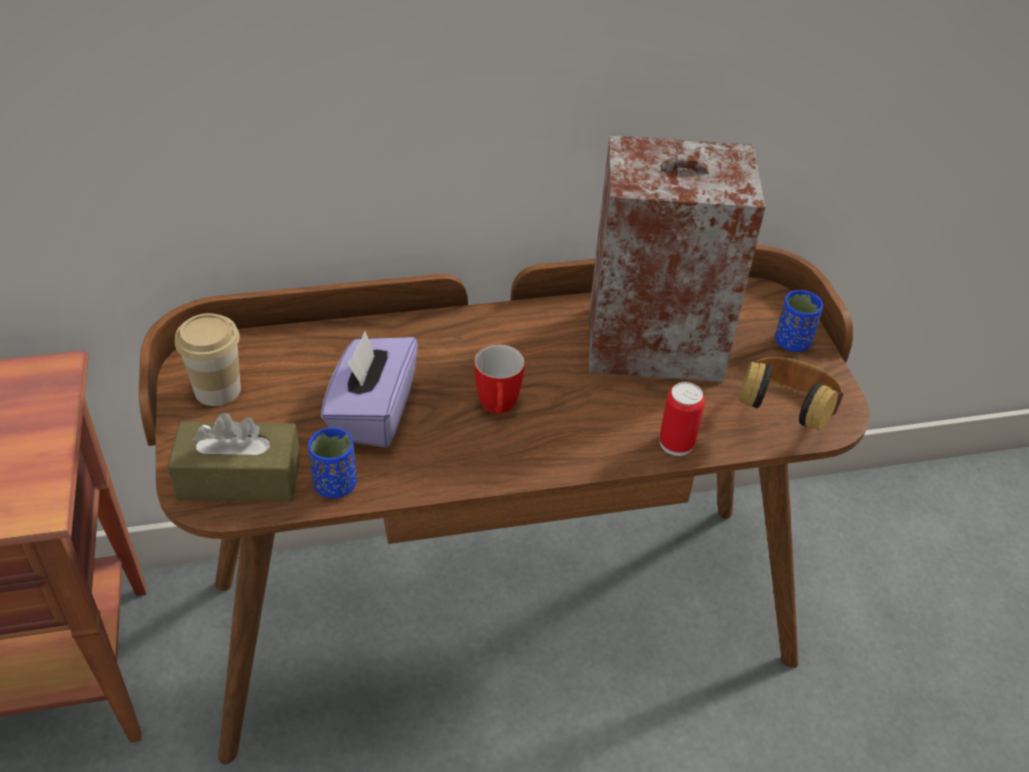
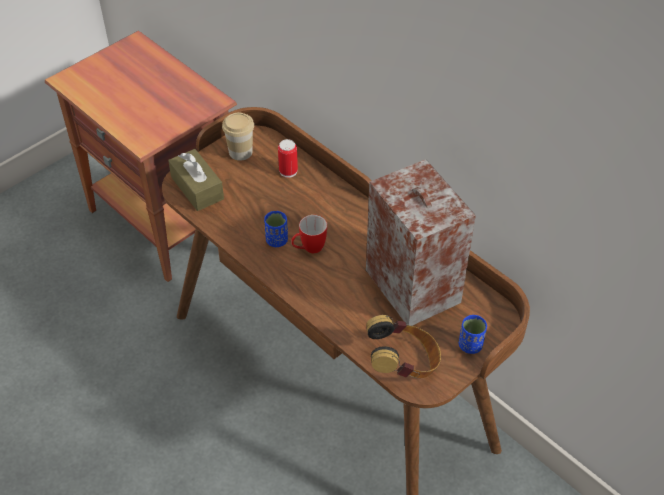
camera: 60 degrees right, 5 degrees up
(335, 485) = (217, 219): blue cup -> blue cup (277, 240)
(372, 413) = (269, 207): purple tissue box -> none
(676, 443) = (344, 326): can -> can (288, 171)

